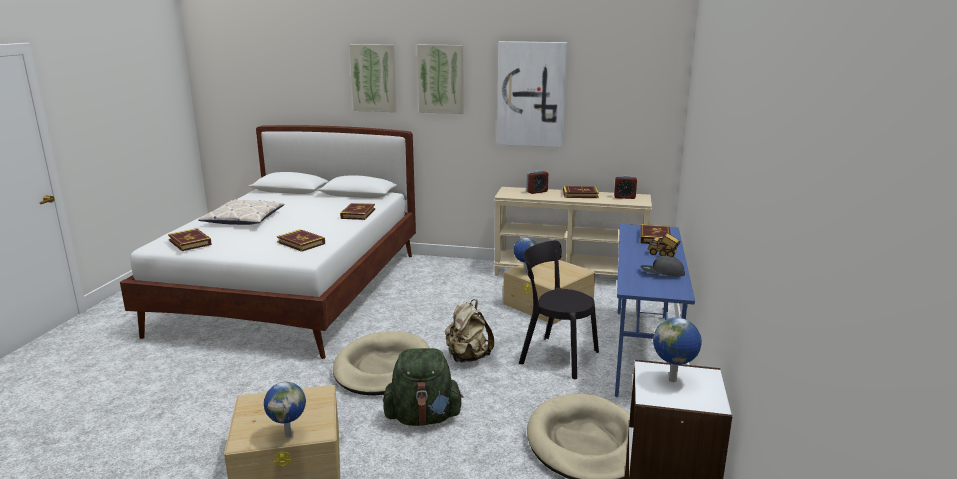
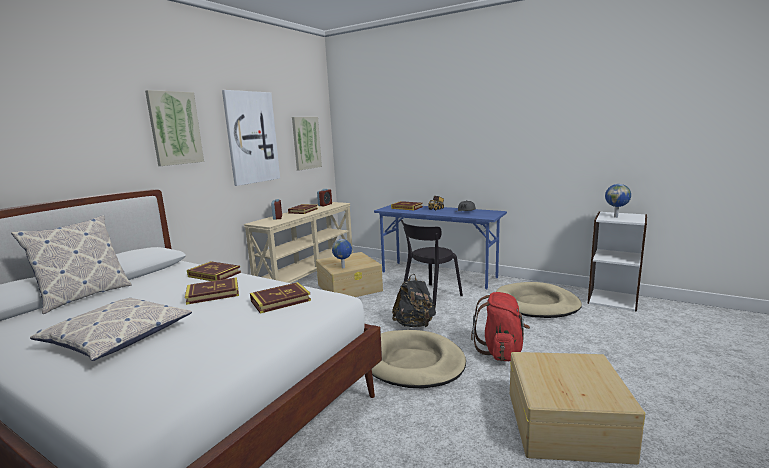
camera: 70 degrees left, 5 degrees down
(190, 242) = (178, 375): book -> book (213, 294)
(289, 435) = (604, 374): globe -> none
(309, 196) = (84, 296): none -> pillow
(374, 78) = (94, 131): picture -> picture (306, 143)
(423, 418) = (501, 351): green backpack -> red backpack
(467, 357) = (415, 325): beige backpack -> black backpack

